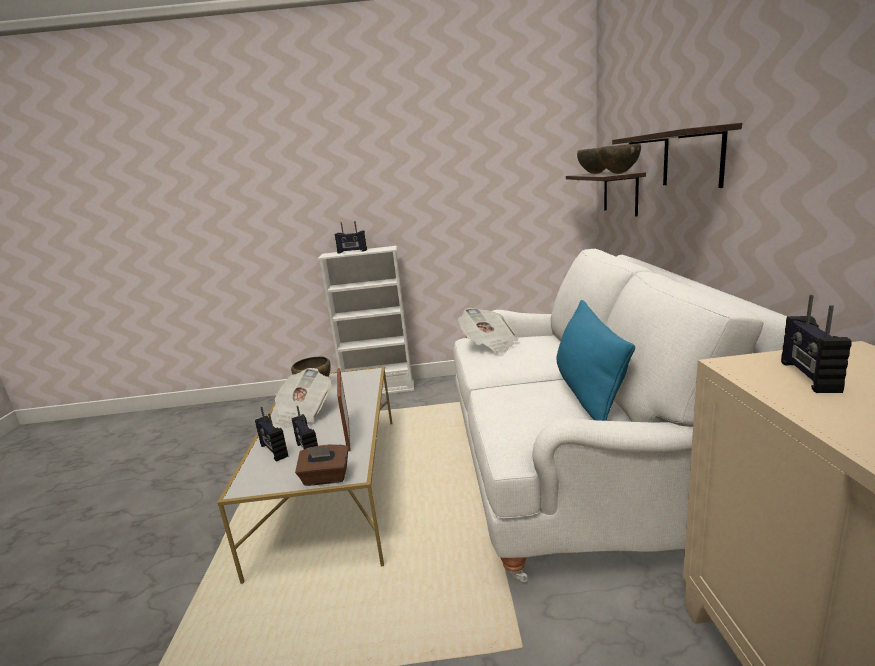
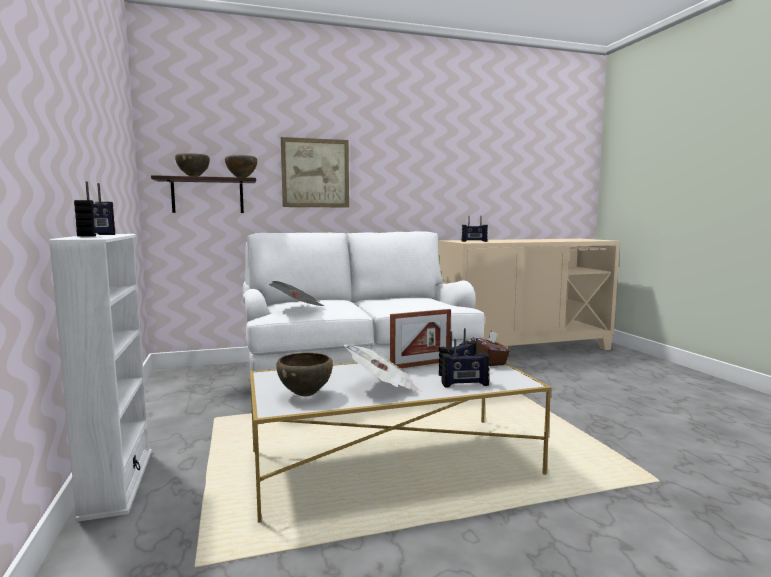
camera: 105 degrees left, 10 degrees down
(273, 451) = (465, 384): radio -> radio turned 45 degrees clockwise
(588, 392) = (387, 299): blue pillow -> none
(692, 158) = (315, 173): shelf -> picture

